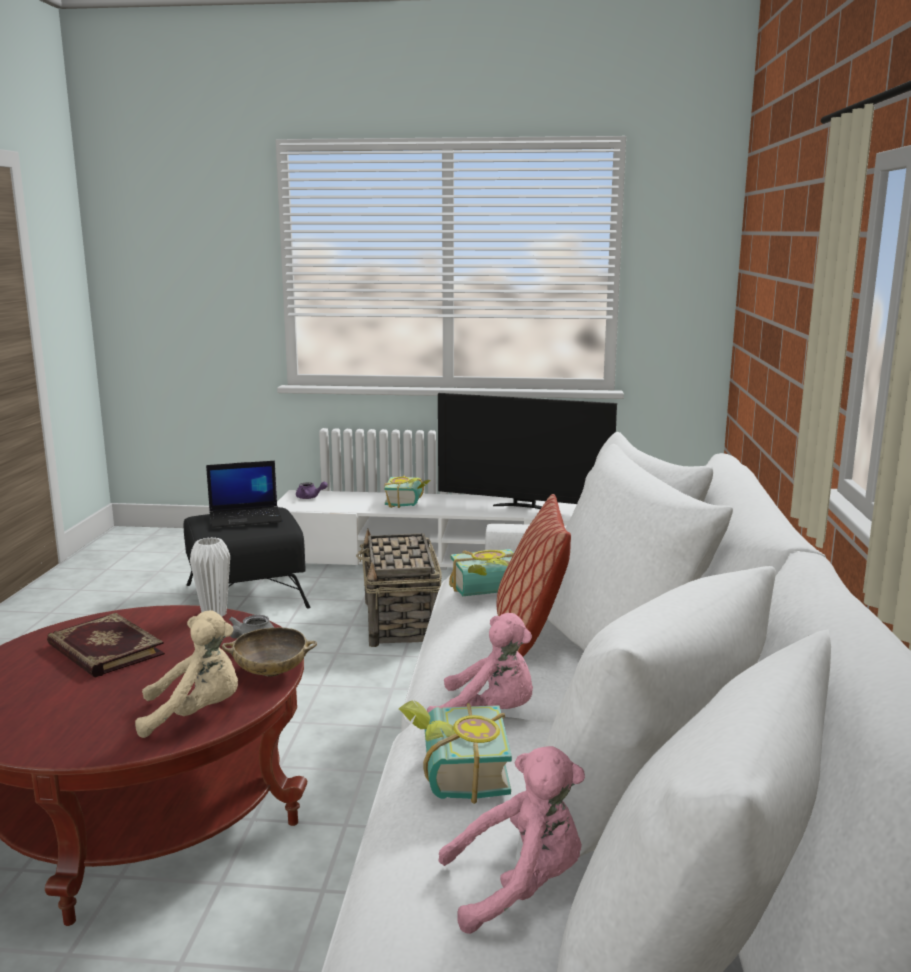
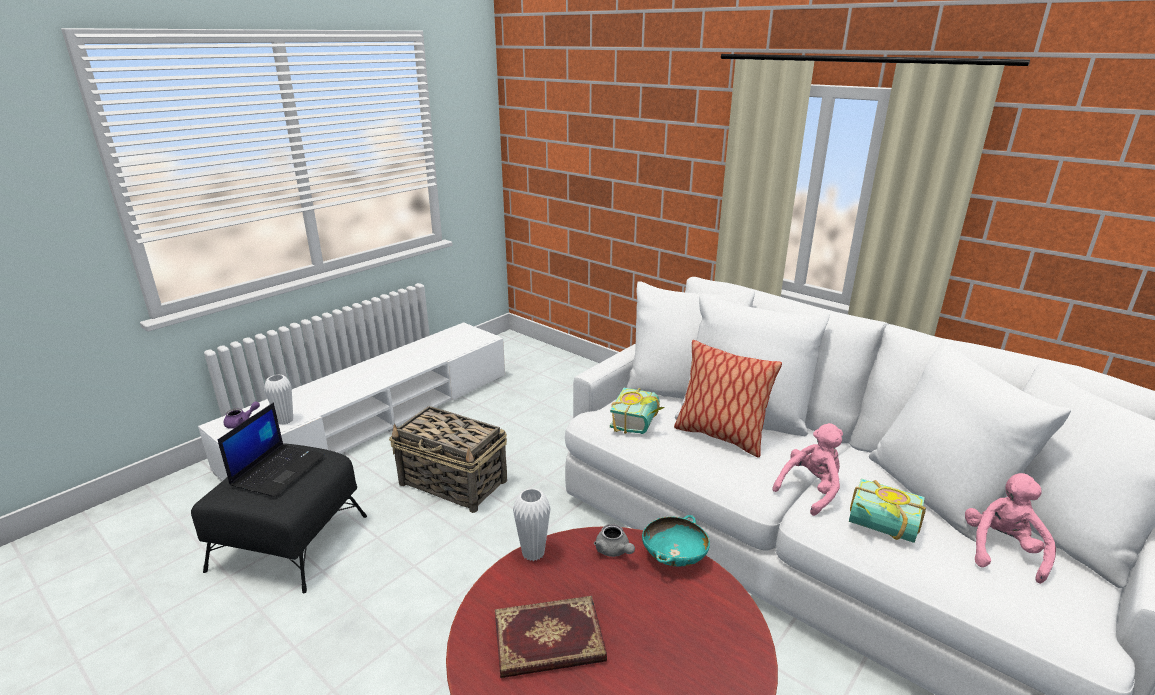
camera: 55 degrees left, 10 degrees up
(196, 714) = (718, 616): beige plush toy -> none
(271, 672) = (674, 557): beige bowl -> turquoise bowl
(332, 506) = (285, 420): none -> white vase
(409, 502) = (340, 386): book -> none
(523, 507) = (428, 352): television -> none

